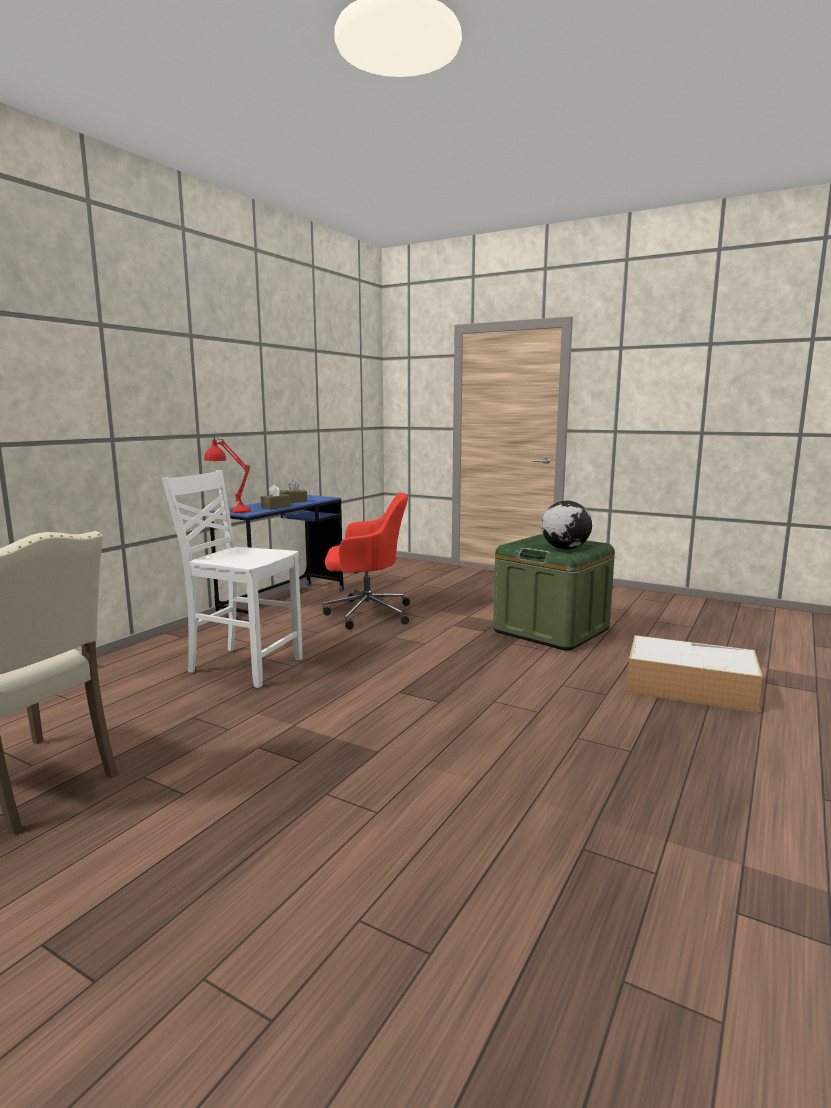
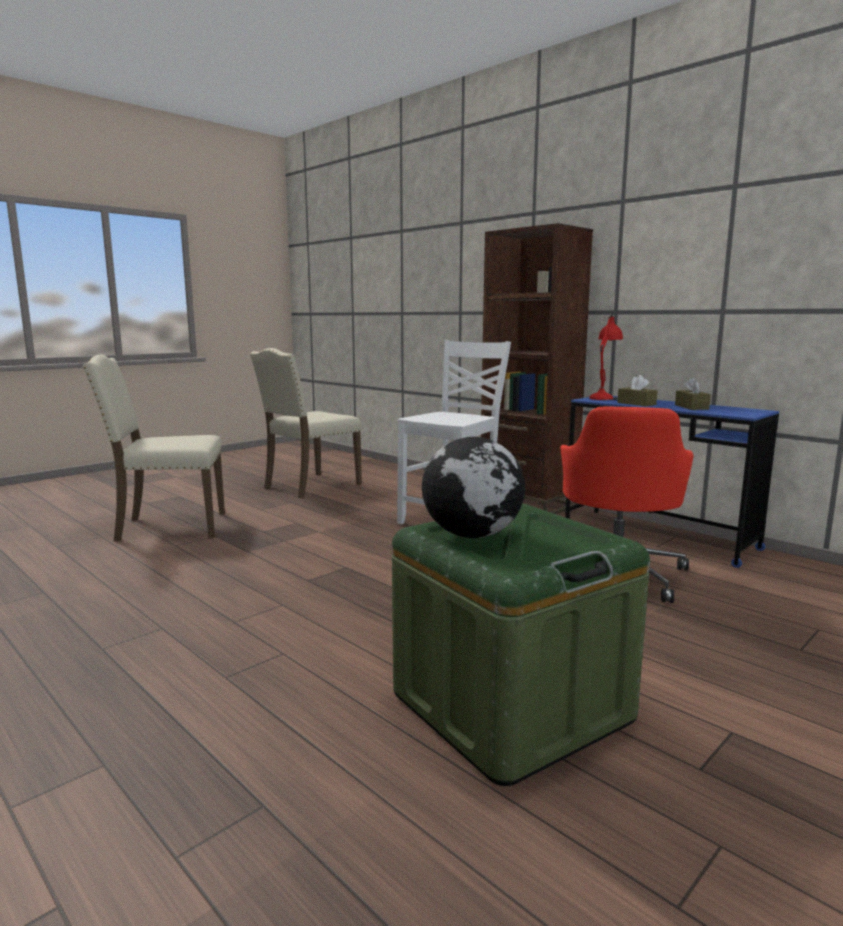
camera: 105 degrees right, 0 degrees up
(183, 640) = (527, 503): none -> brown bookcase
(291, 856) = (169, 527): none -> beige chair
(691, 687) = (160, 770): storage box -> none

